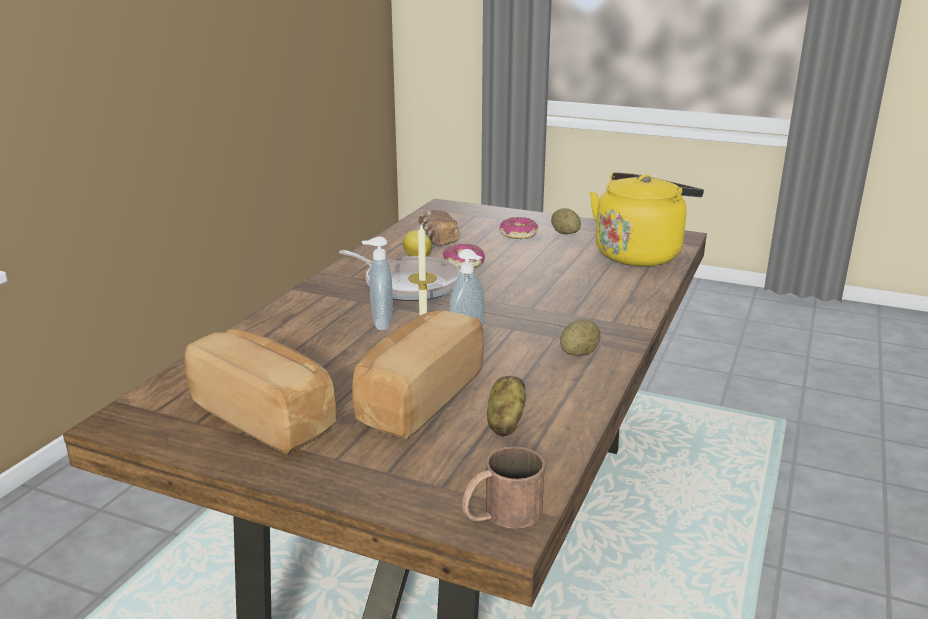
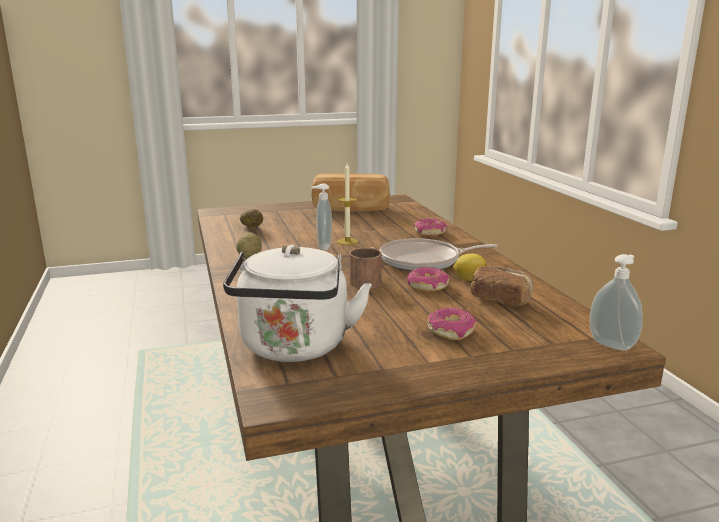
camera: 140 degrees right, 5 degrees down
(302, 318) = (430, 232): none -> donut
(379, 324) = (385, 240): soap dispenser -> soap dispenser (612, 344)
(418, 399) = (302, 225): bread -> none
(501, 514) = (220, 212): brown mug -> brown mug (368, 280)
(565, 233) = (412, 351): potato -> none
(640, 254) = (294, 348): yellow kettle -> white kettle

